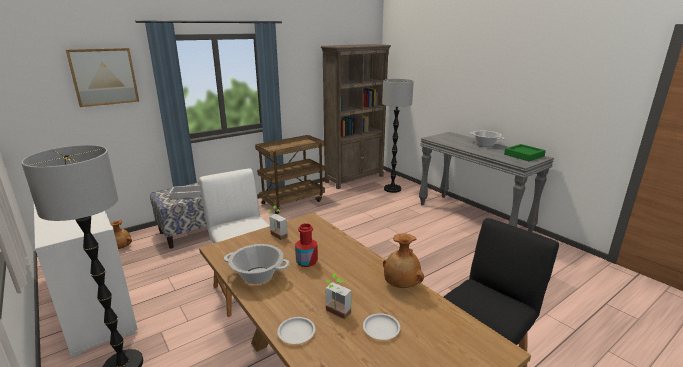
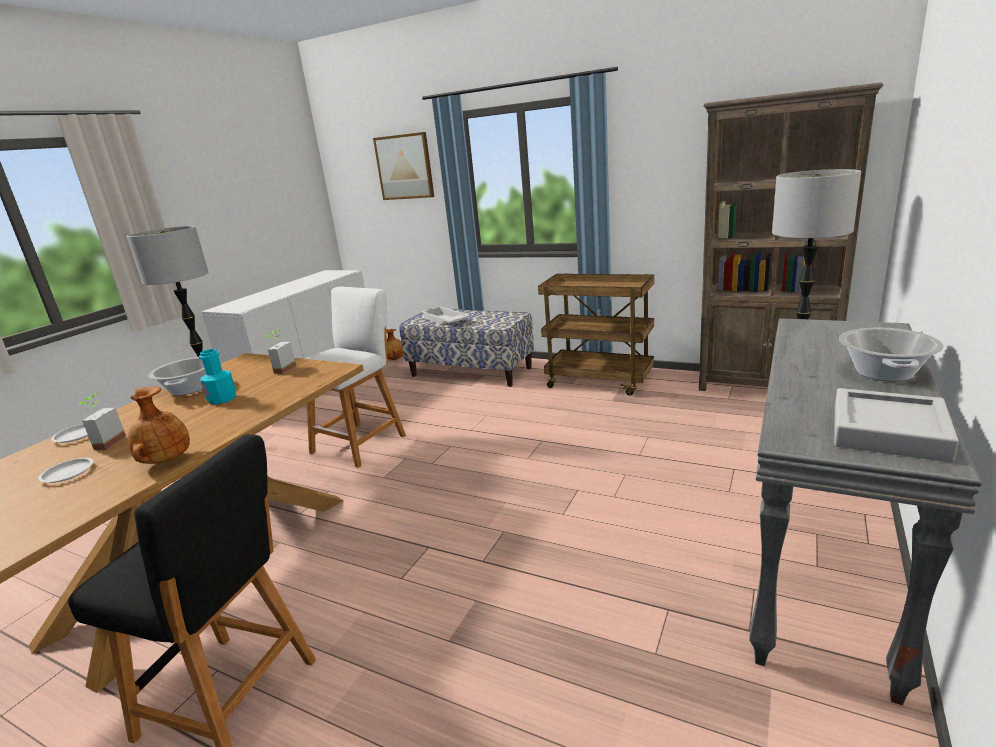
camera: 65 degrees right, 0 degrees up
(306, 261) = (222, 399): red bottle -> turquoise bottle
(524, 155) = (888, 432): green tray -> grey tray

